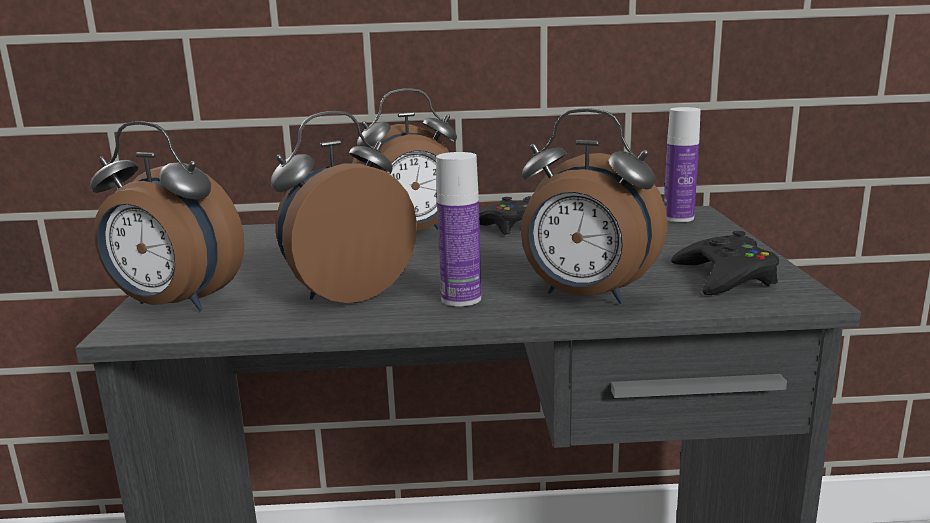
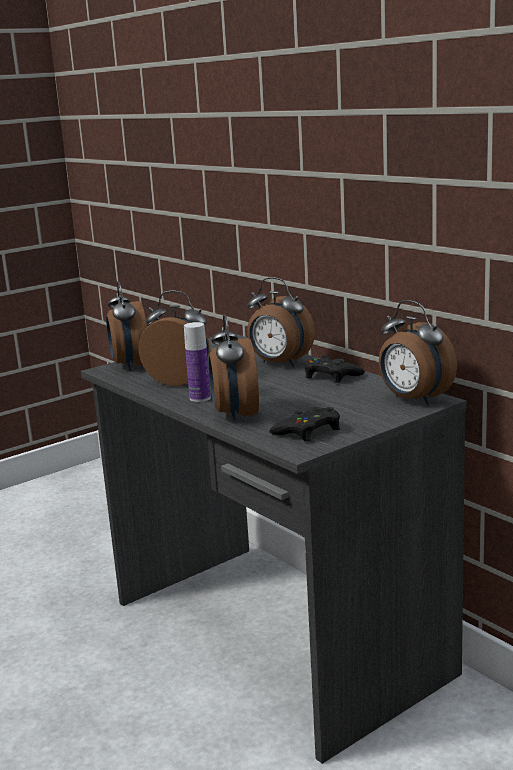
camera: 55 degrees right, 0 degrees up
(678, 218) = (413, 400): bottle -> alarm clock

